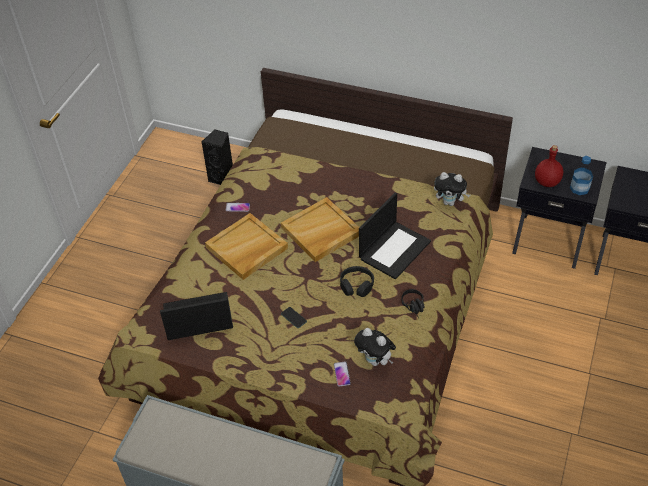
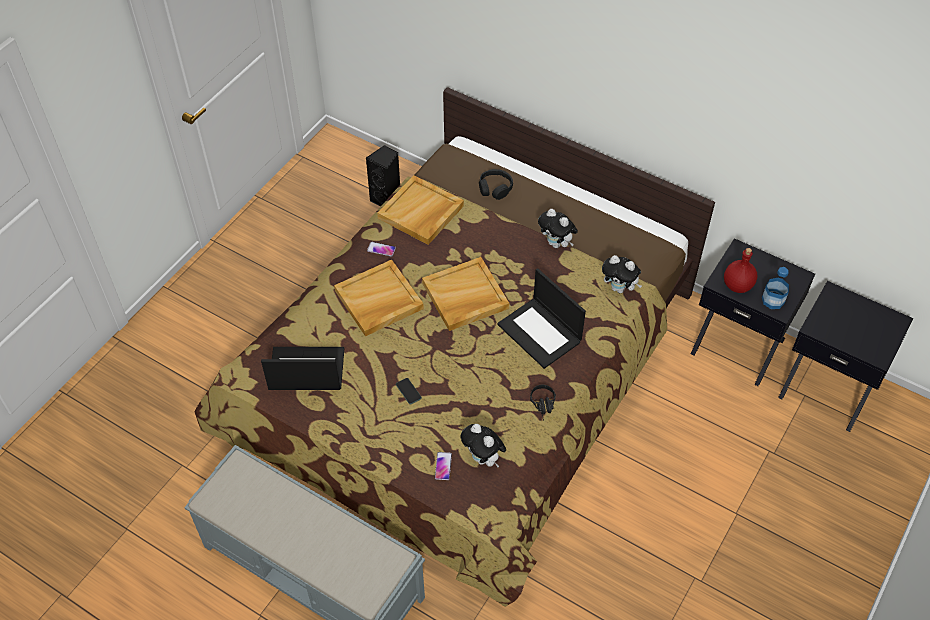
camera: 10 degrees right, 5 degrees up
(264, 172) = (421, 213): none -> beige tray
(356, 285) = (487, 367): black headphones -> black headphones (495, 188)
(387, 177) = (556, 244): none -> plush toy
(394, 249) = (540, 333): laptop -> laptop turned 90 degrees clockwise

